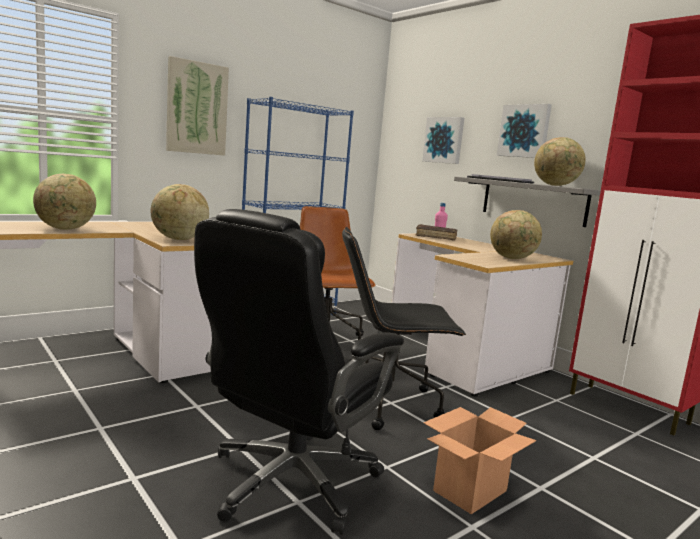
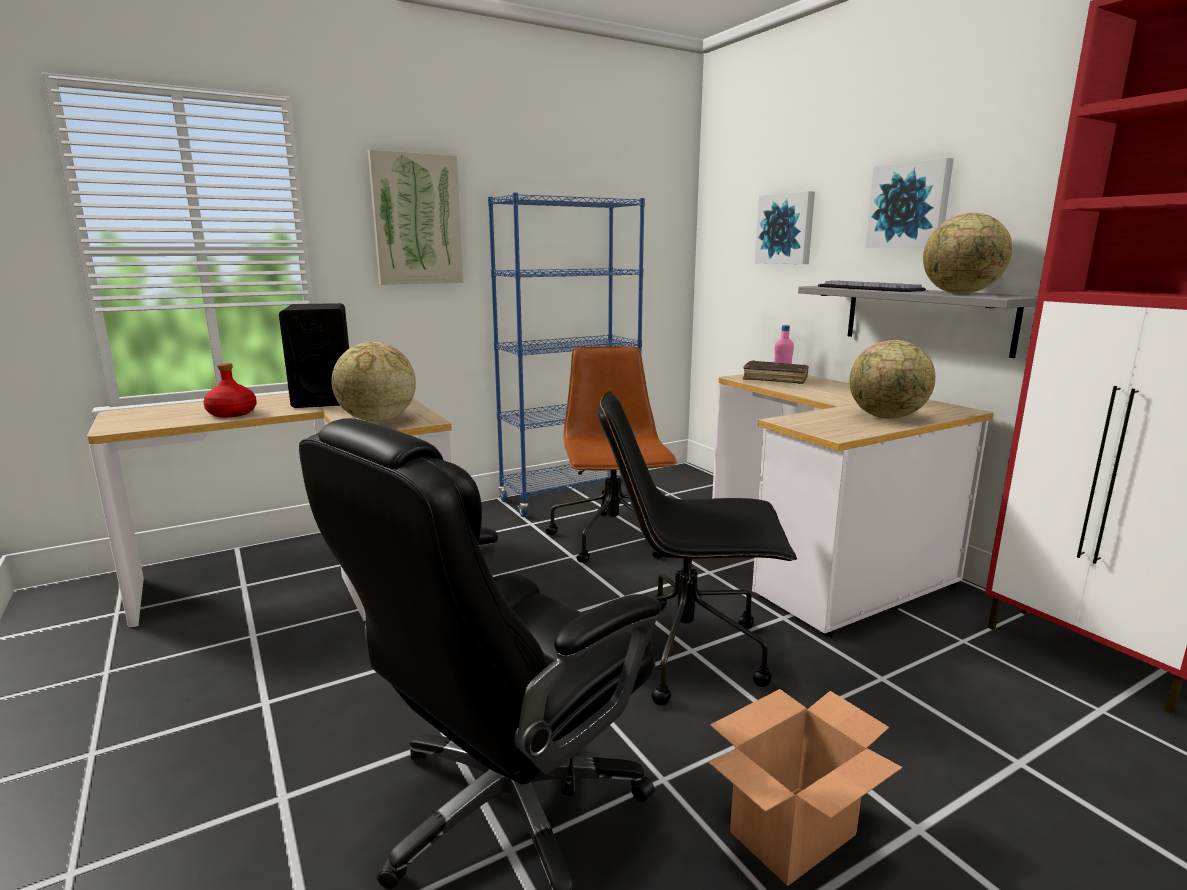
camera: 10 degrees right, 5 degrees up
(66, 229) = (232, 414): globe -> red bottle
(128, 226) = (323, 398): none -> black speaker

